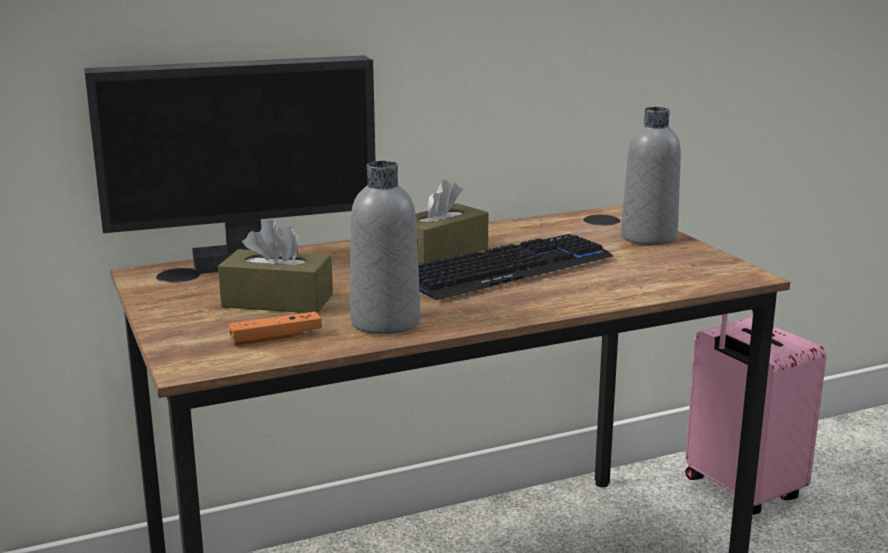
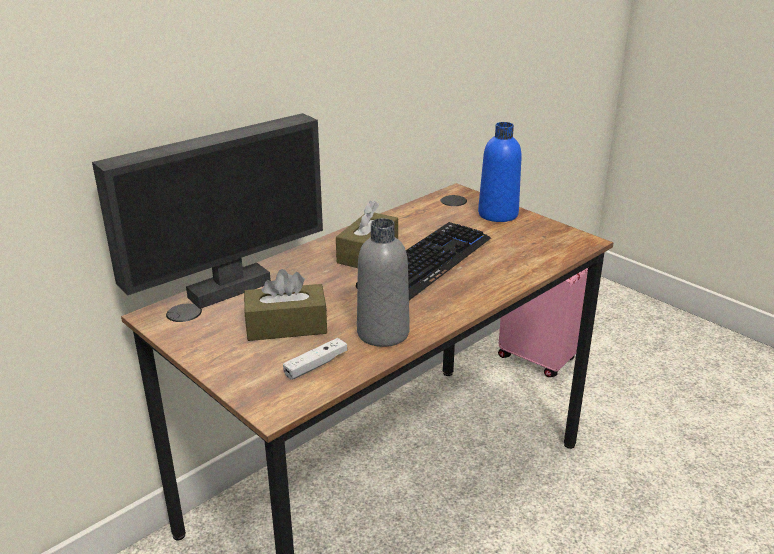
camera: 20 degrees left, 10 degrees up
(276, 338) = (316, 365): orange game controller -> white game controller
(648, 238) = (498, 214): grey bottle -> blue bottle

